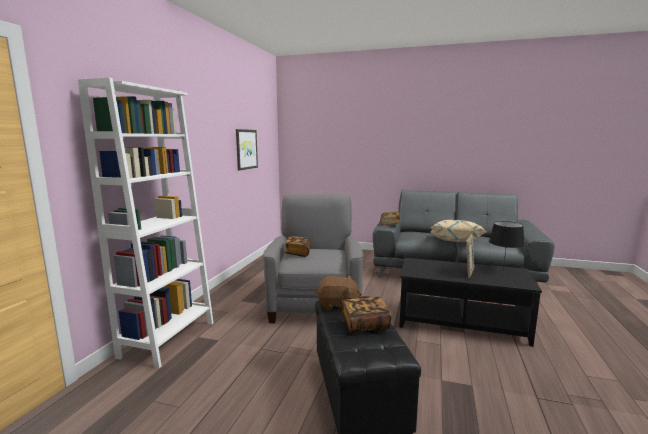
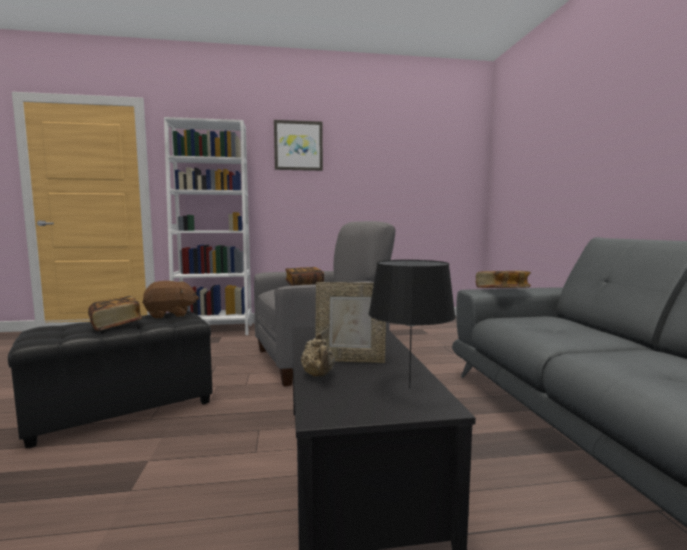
camera: 65 degrees right, 5 degrees down
(246, 149) = (398, 182): picture -> picture (298, 146)
(337, 305) = (170, 315): brown plush toy -> brown plush toy turned 90 degrees counterclockwise
(455, 242) = (567, 347): beige pillow -> none
(488, 280) = (318, 375): none -> beige teapot

